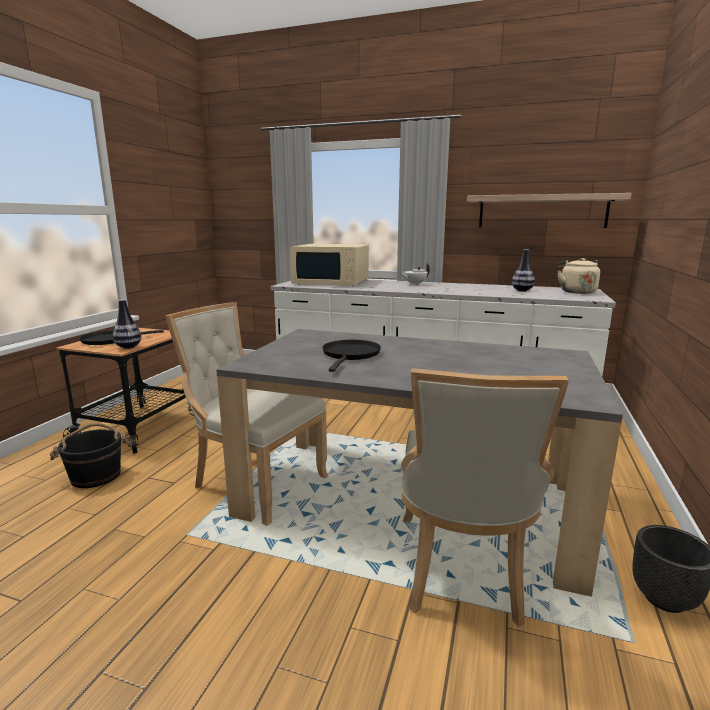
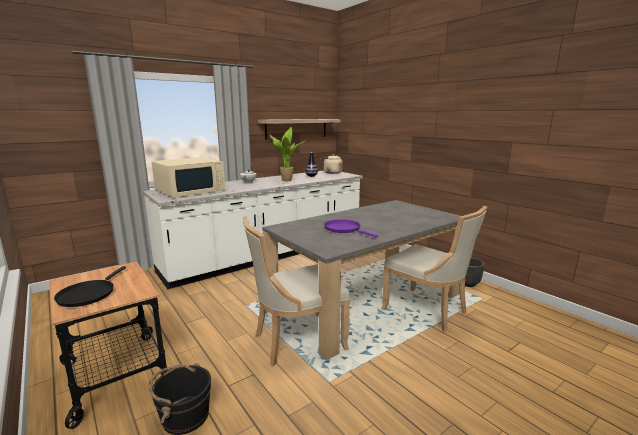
camera: 55 degrees left, 0 degrees up
(128, 347) = (139, 289): vase -> none
(350, 355) = (344, 229): black frying pan -> purple frying pan
(464, 289) = (285, 180): none -> potted plant

